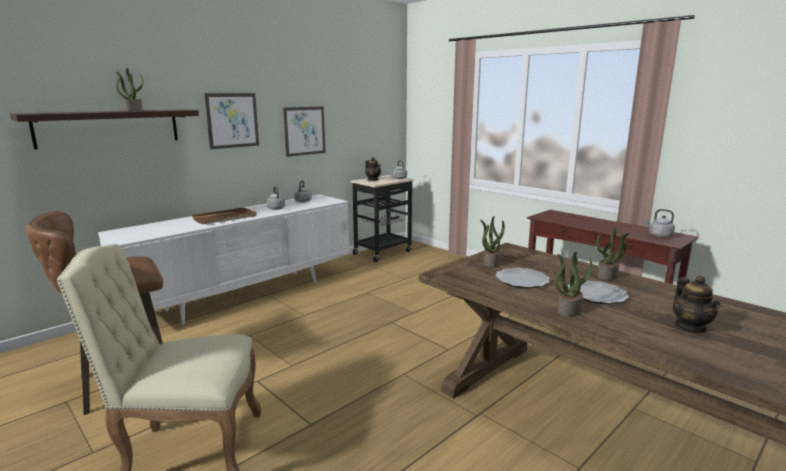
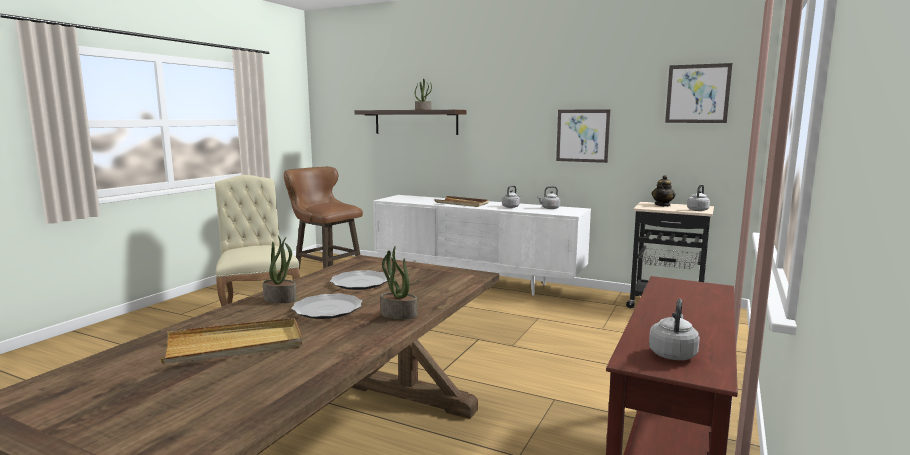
camera: 70 degrees right, 5 degrees down
(232, 120) = (505, 121): picture -> picture (697, 93)
(491, 263) = (410, 271): potted plant -> none
(691, 327) = (235, 346): teapot -> beige tray

